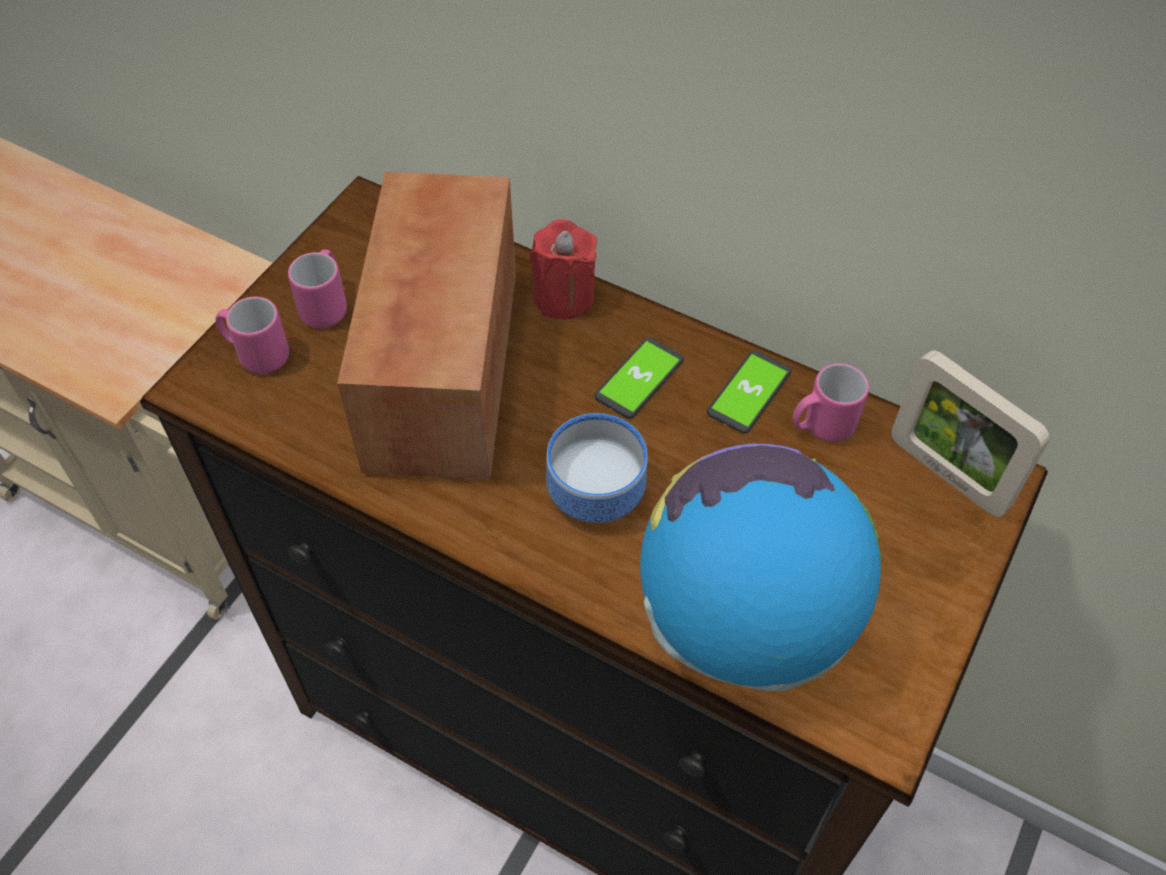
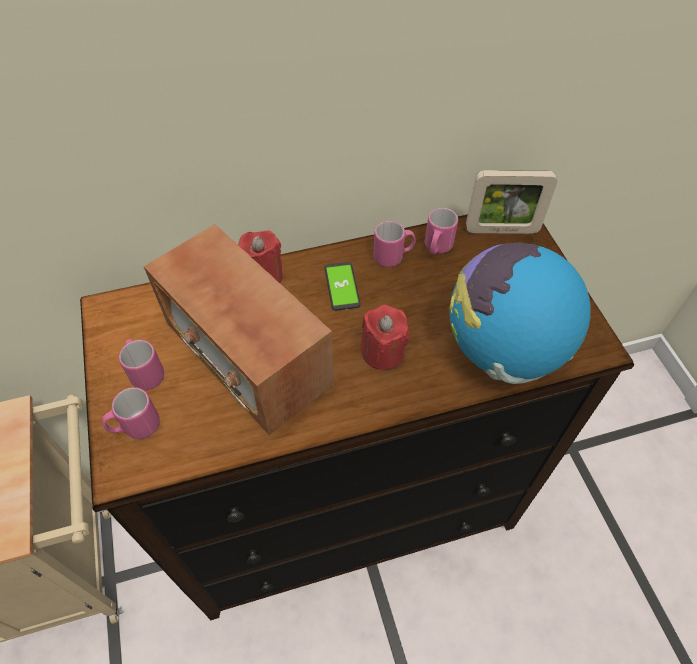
camera: 45 degrees left, 0 degrees up
(591, 493) = (383, 352): bowl -> red candle
(749, 393) = (393, 257): phone -> pink mug

